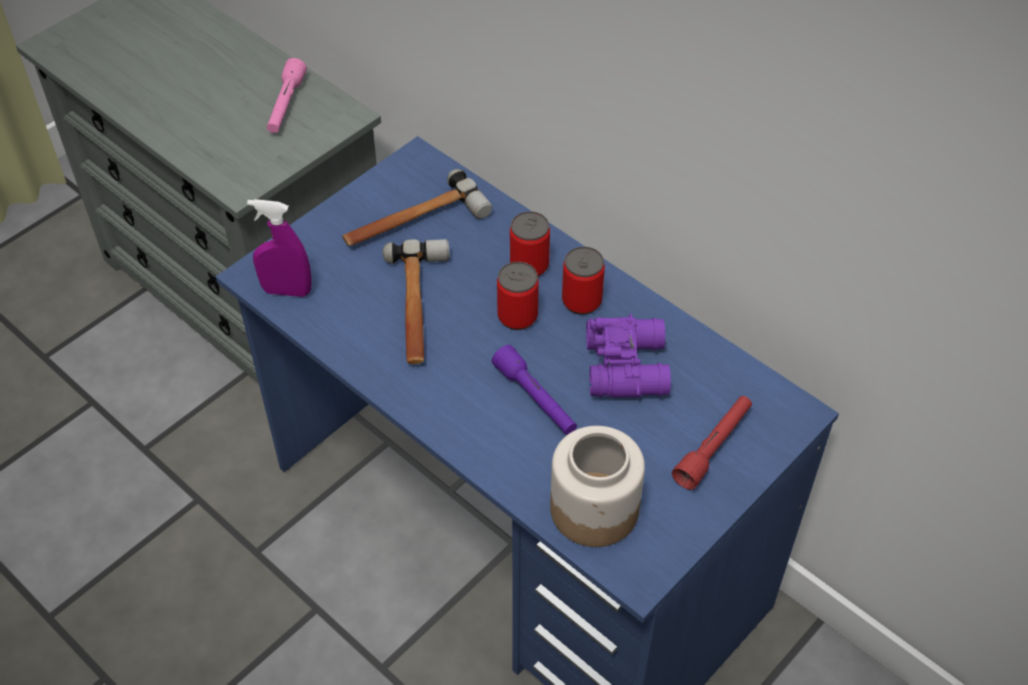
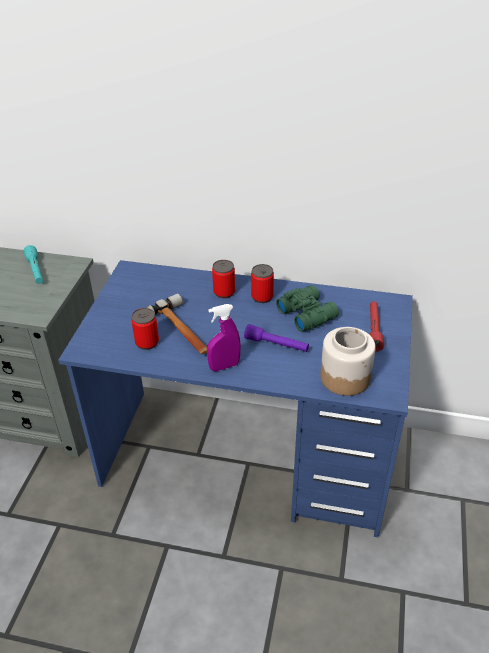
camera: 30 degrees left, 10 degrees down
(286, 105) = (36, 270): pink flashlight -> turquoise flashlight
(287, 291) = (106, 350): purple spray bottle -> purple spray bottle (224, 366)
(413, 222) = (150, 296): hammer -> none
(517, 316) = (237, 314): can -> can (147, 342)
(628, 365) = (307, 313): purple binoculars -> green binoculars

